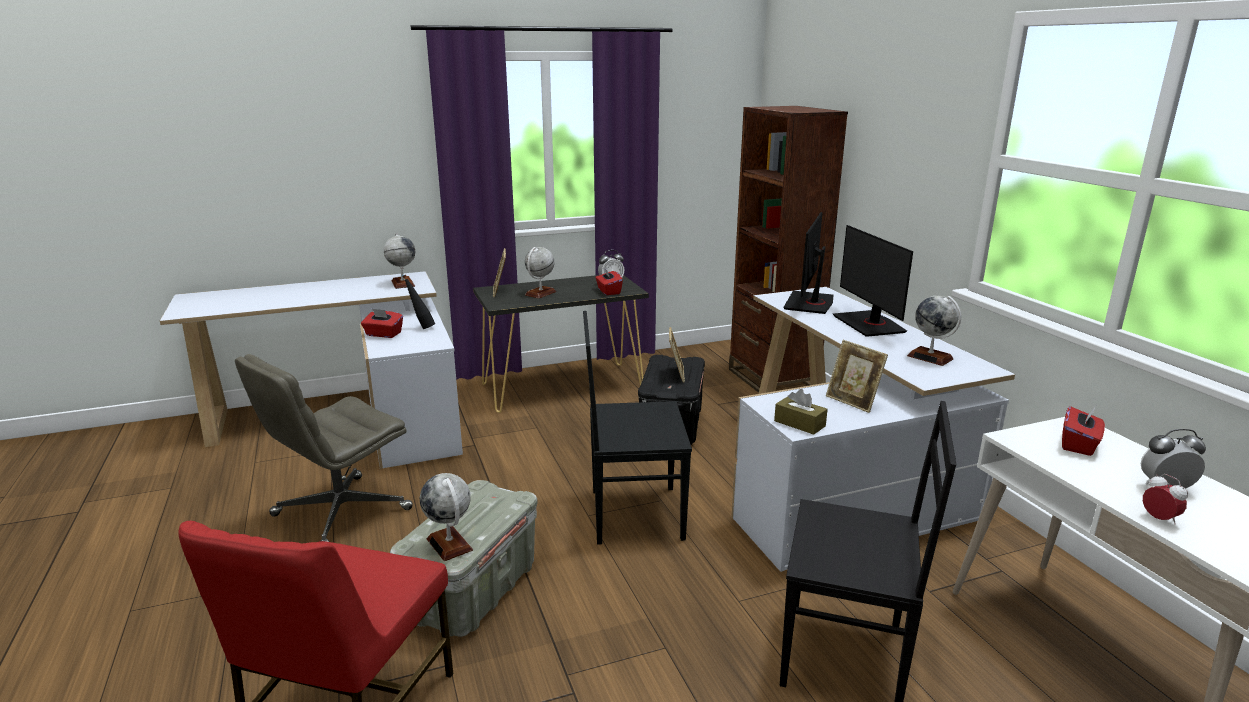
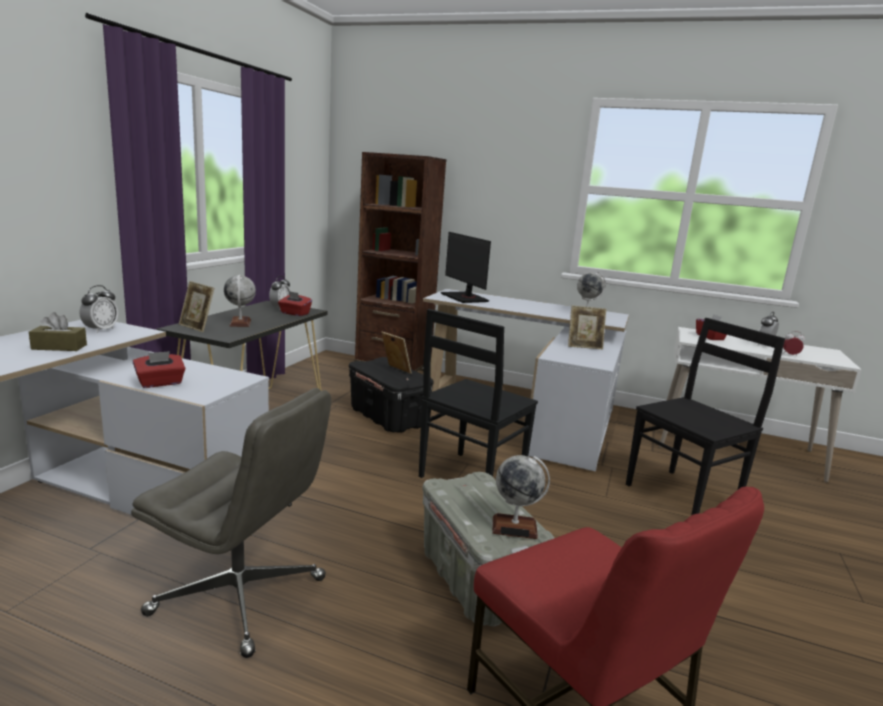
camera: 50 degrees left, 5 degrees down
(340, 513) = (241, 596): grey office chair -> grey office chair turned 60 degrees counterclockwise
(403, 283) = (100, 330): globe -> alarm clock
(421, 328) = (188, 369): black bottle -> none
(799, 423) = (594, 362): brown tissue box -> brown tissue box (59, 347)
(869, 324) = (521, 303): monitor -> none

